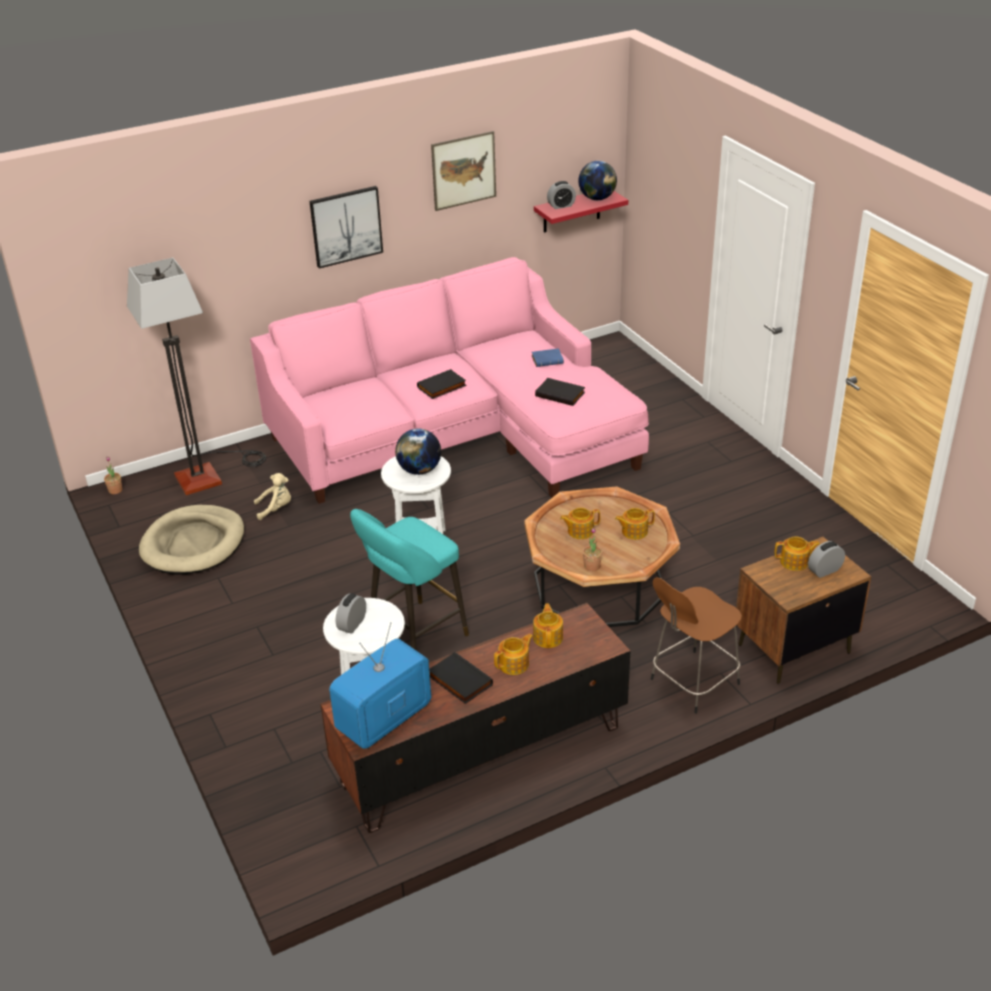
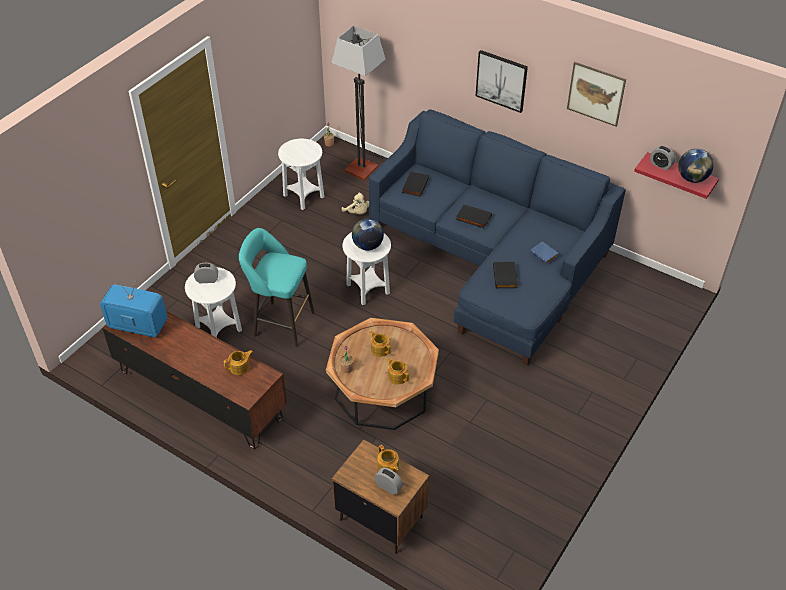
camera: 60 degrees right, 10 degrees up
(193, 544) = (304, 196): beige dog bed -> white side table
(458, 681) = (182, 343): black book -> black book (414, 185)
(459, 436) = (492, 259): pink sofa -> blue sofa
(514, 664) = (208, 361): teapot -> none
(692, 683) = (315, 473): brown stool -> none

